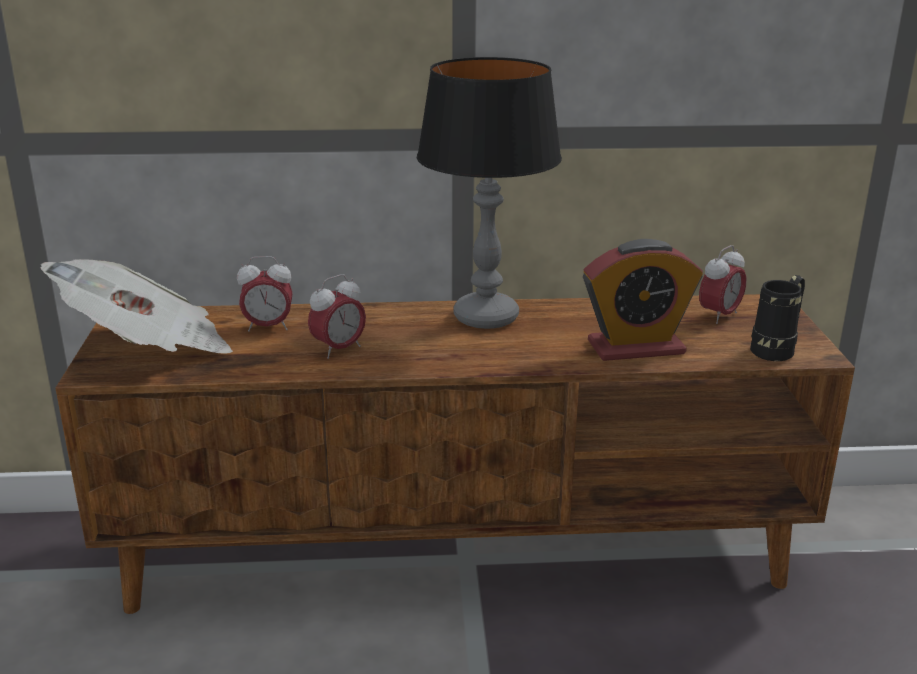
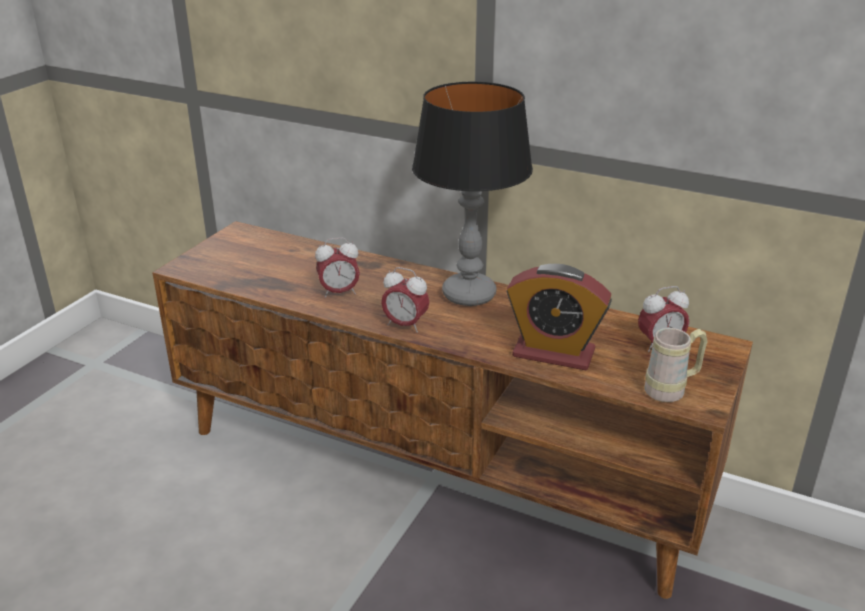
camera: 30 degrees right, 5 degrees up
(149, 348) = (228, 259): newspaper -> none
(268, 327) = (314, 262): alarm clock -> alarm clock (405, 325)
(776, 349) = (672, 390): black mug -> beige mug

